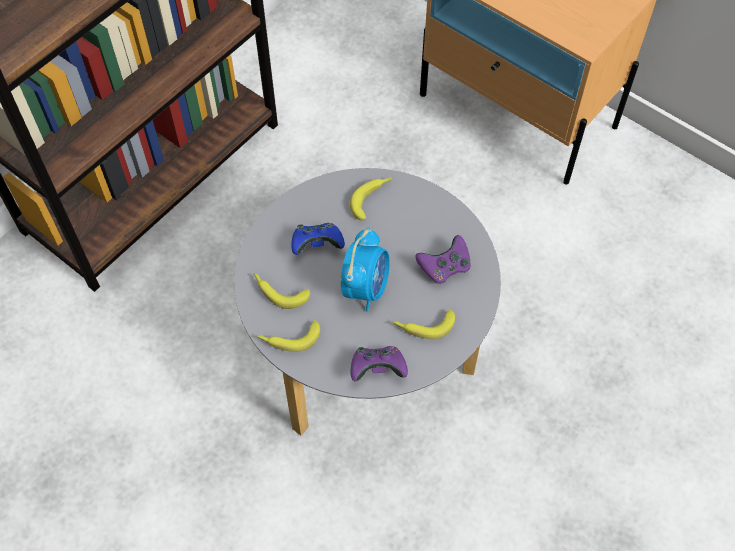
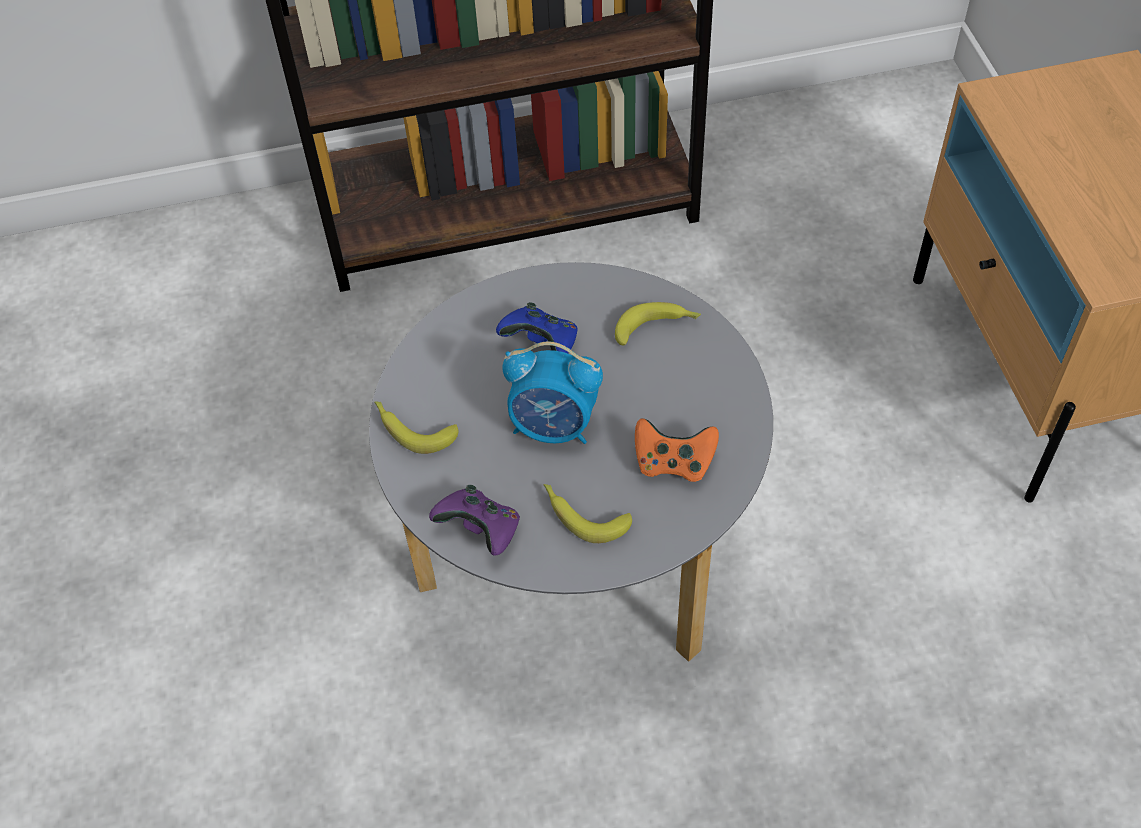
camera: 40 degrees right, 5 degrees down
(279, 291) = (450, 369): banana -> none
(366, 288) = (554, 426): alarm clock -> alarm clock turned 45 degrees clockwise
(444, 268) = (673, 462): purple game controller -> orange game controller

